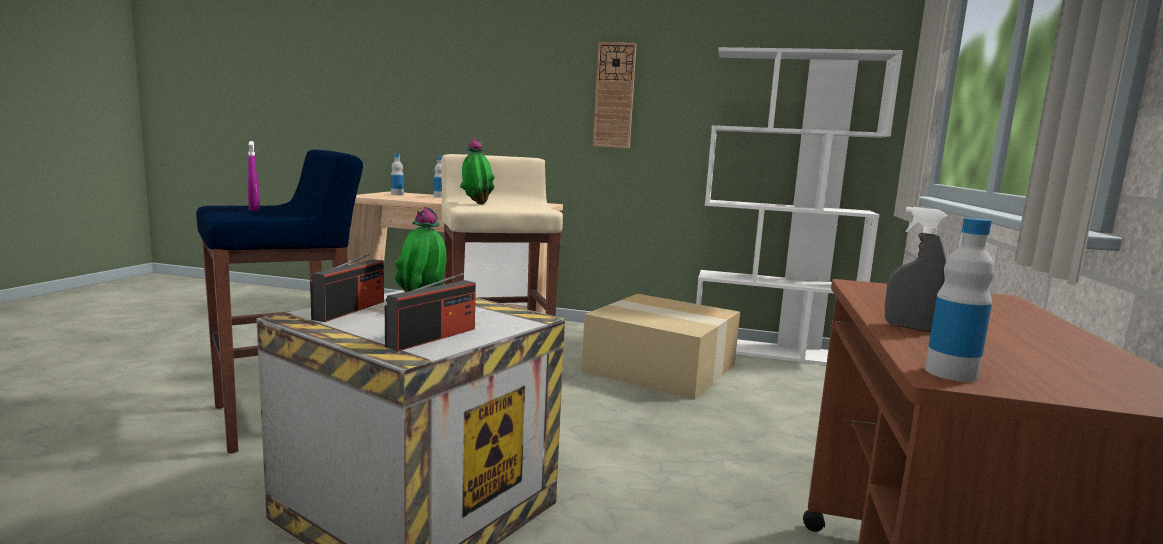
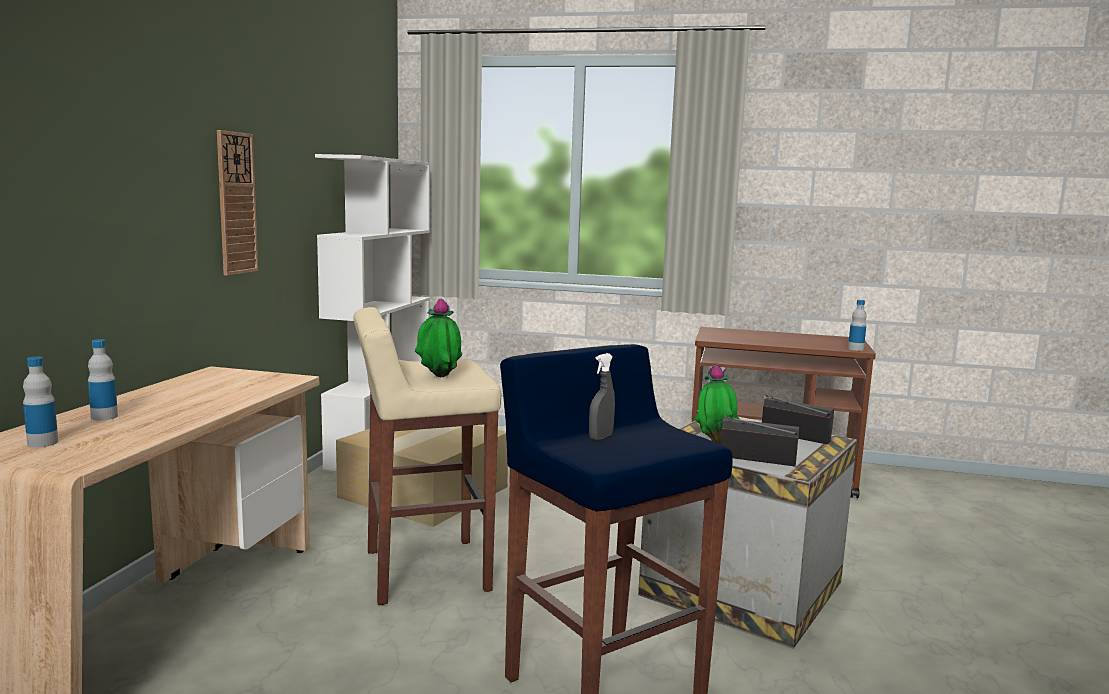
camera: 90 degrees left, 0 degrees up
(254, 210) = (632, 442): purple spray bottle -> none
(910, 327) = (796, 344): grey spray bottle -> grey spray bottle (601, 437)

